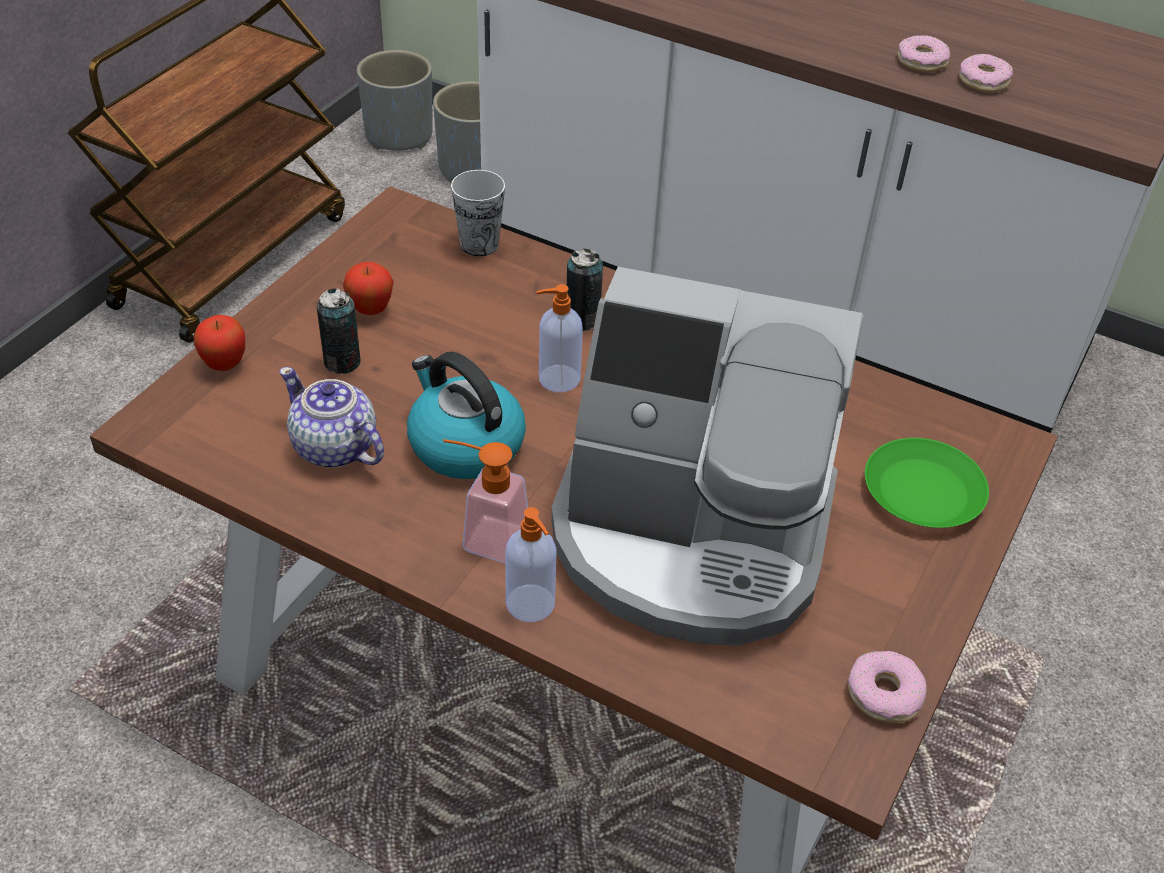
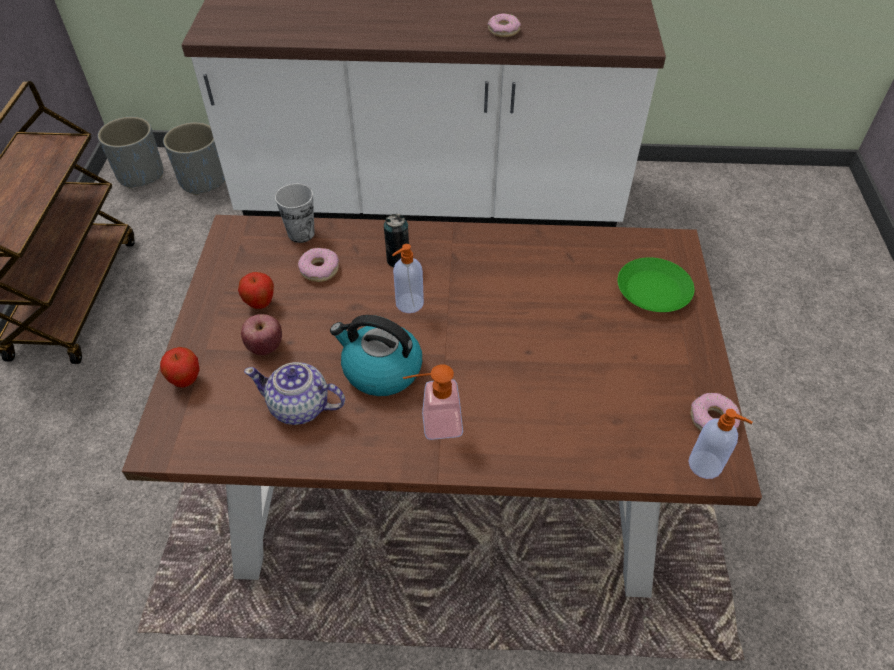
camera: 25 degrees left, 5 degrees up
(342, 362) = (265, 347): can -> apple
(531, 605) = (490, 456): soap dispenser -> soap dispenser (706, 465)
(691, 537) = (551, 371): coffee machine -> none
(983, 81) = (544, 32): donut -> donut (319, 269)

